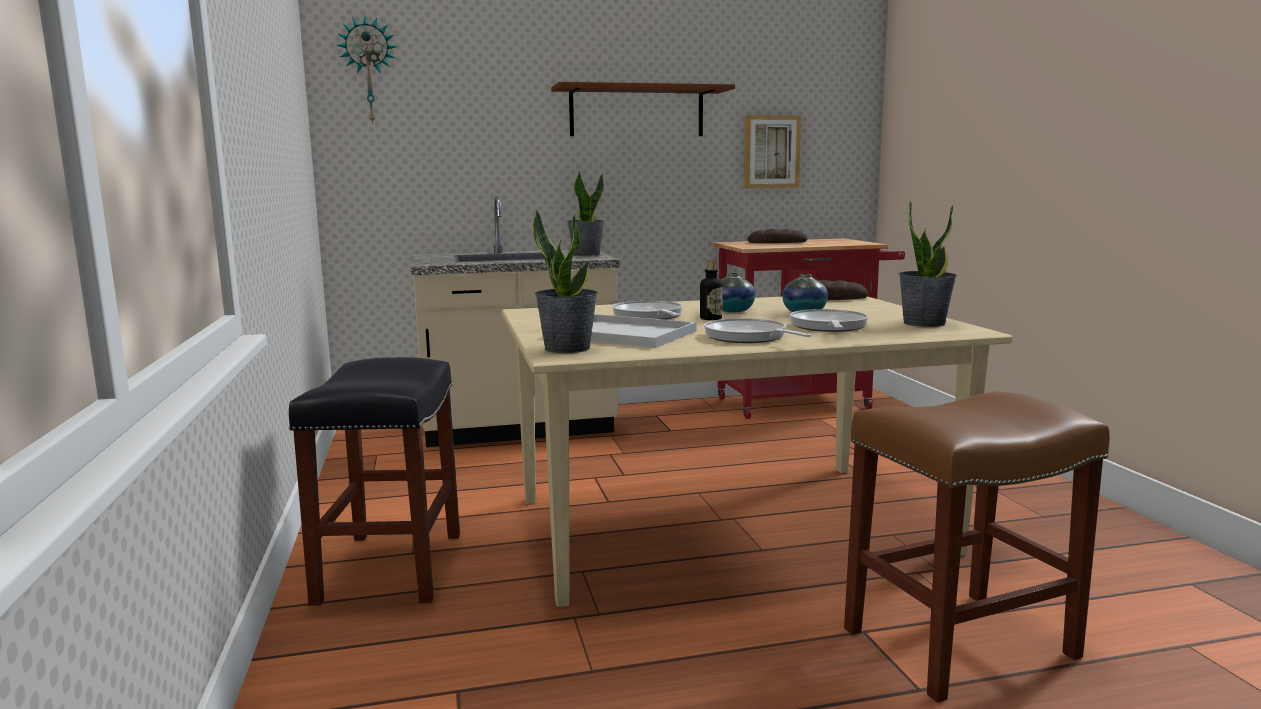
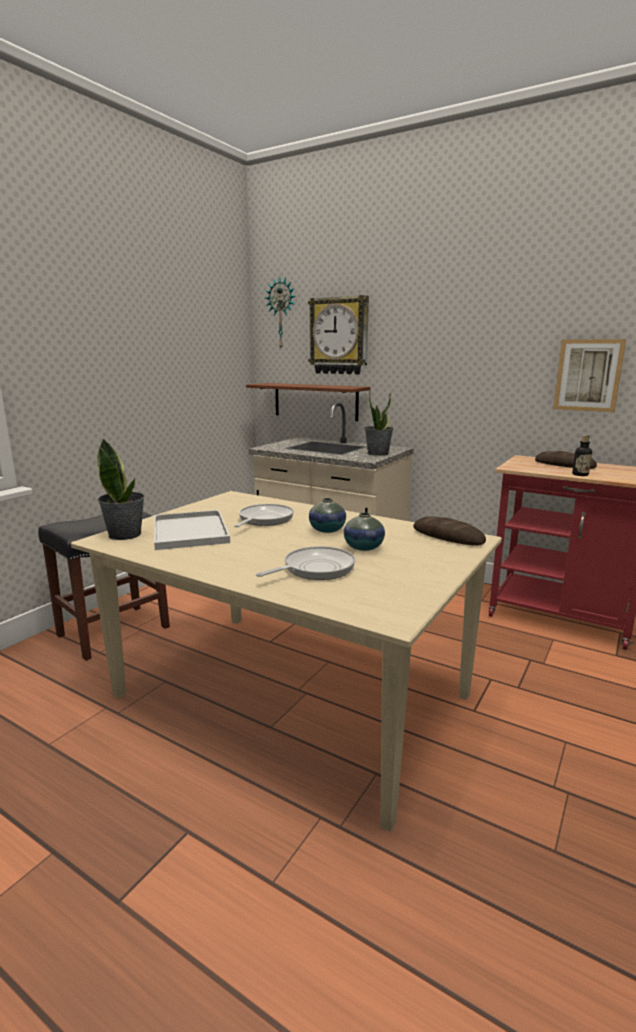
camera: 45 degrees right, 5 degrees up
(472, 106) = (339, 336): none -> wall clock
(637, 112) = (458, 338): brown shelf -> brown shelf (315, 401)
(711, 318) = (285, 533): bottle -> bottle (580, 474)
(748, 337) = (229, 560): frying pan -> none
(923, 323) = (397, 593): potted plant -> none
(958, 644) = (211, 895): brown stool -> none

